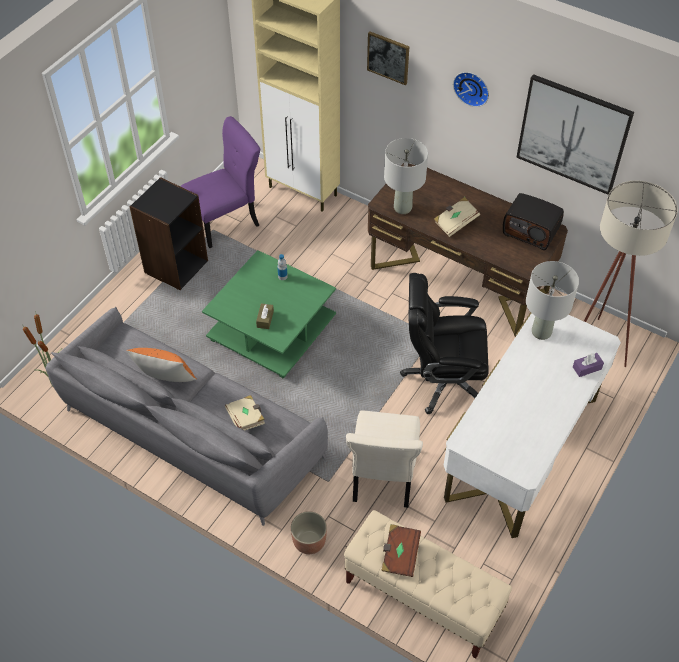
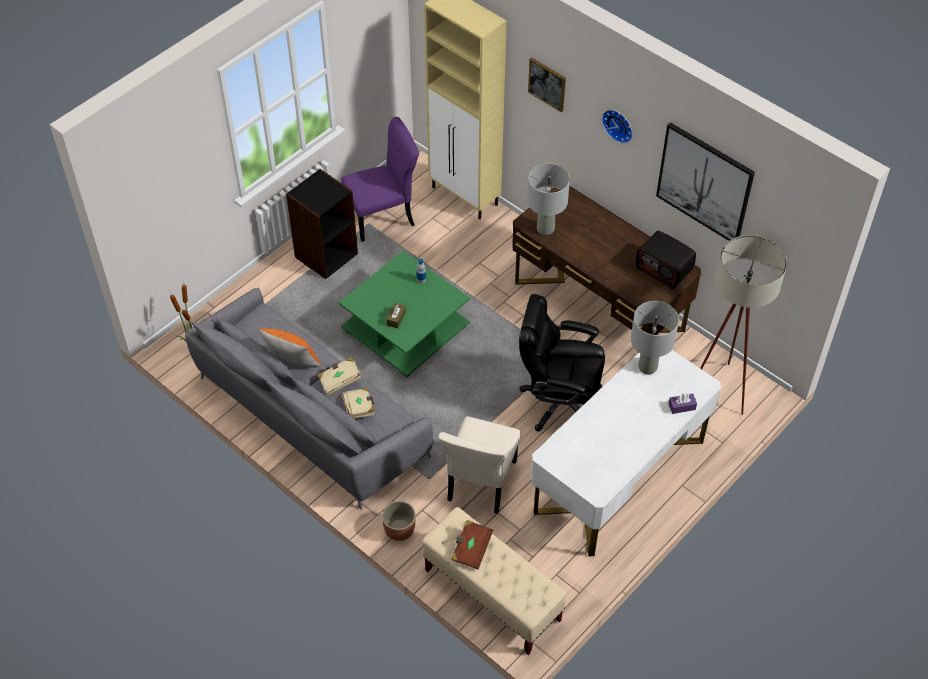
camera: 10 degrees right, 0 degrees up
(455, 222) = (593, 250): beige book -> beige book (340, 381)

